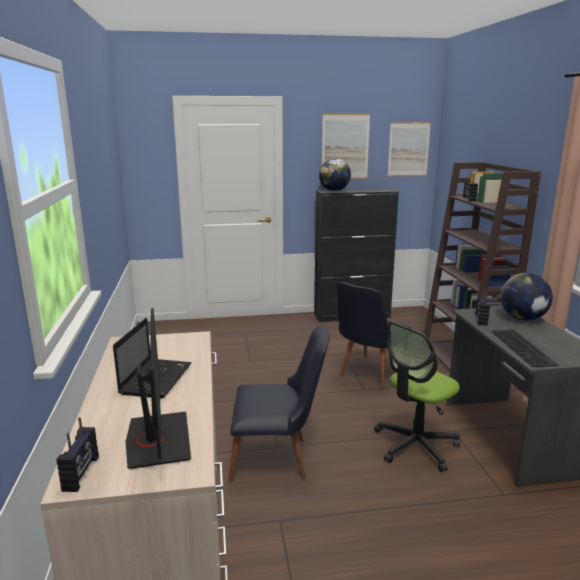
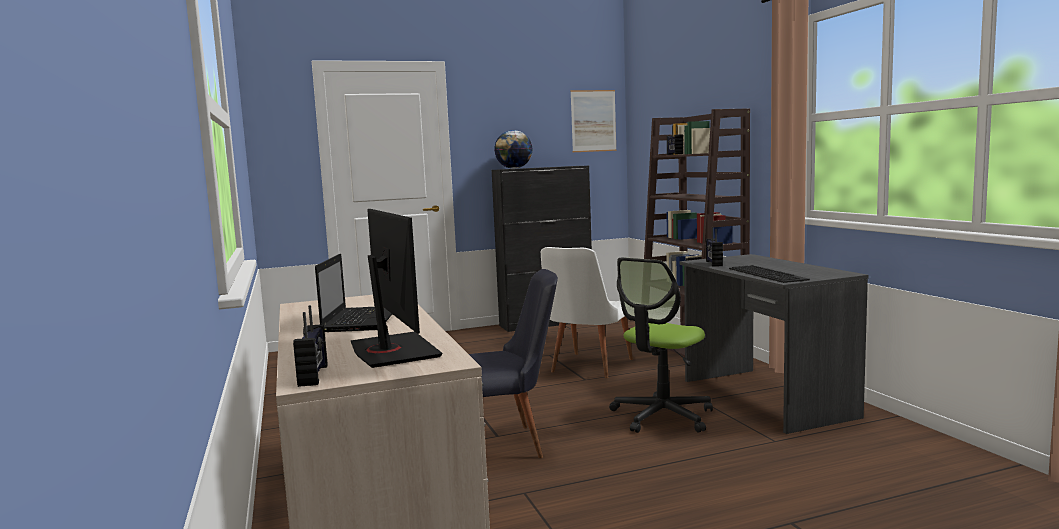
camera: 10 degrees left, 10 degrees down
(345, 146) = (521, 119): picture -> none
(369, 375) = (586, 368): black chair -> white chair
(522, 318) = (758, 260): globe -> none

